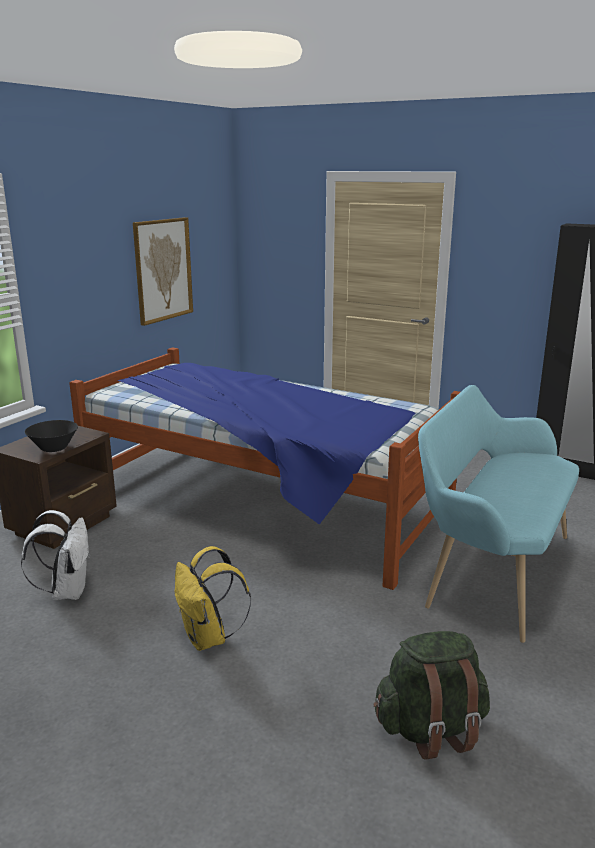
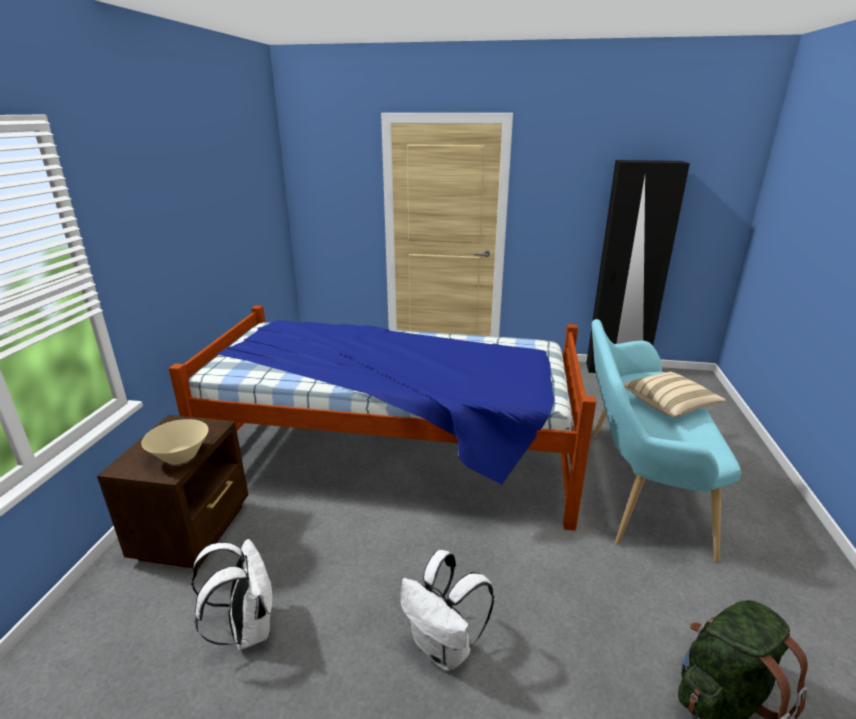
camera: 20 degrees left, 5 degrees up
(54, 448) = (181, 456): black bowl -> beige bowl
(163, 270) = (230, 223): picture -> none
(208, 638) = (444, 648): yellow backpack -> white backpack
(526, 481) = (670, 405): none -> beige pillow

